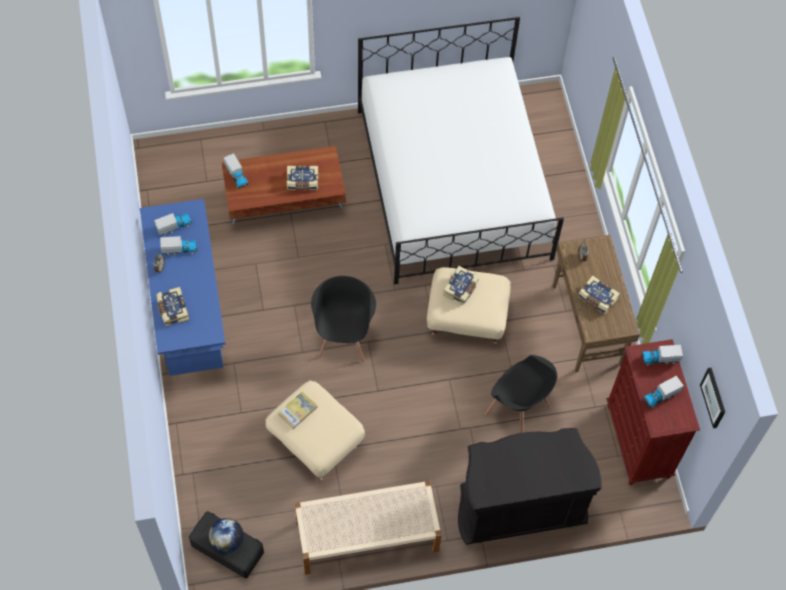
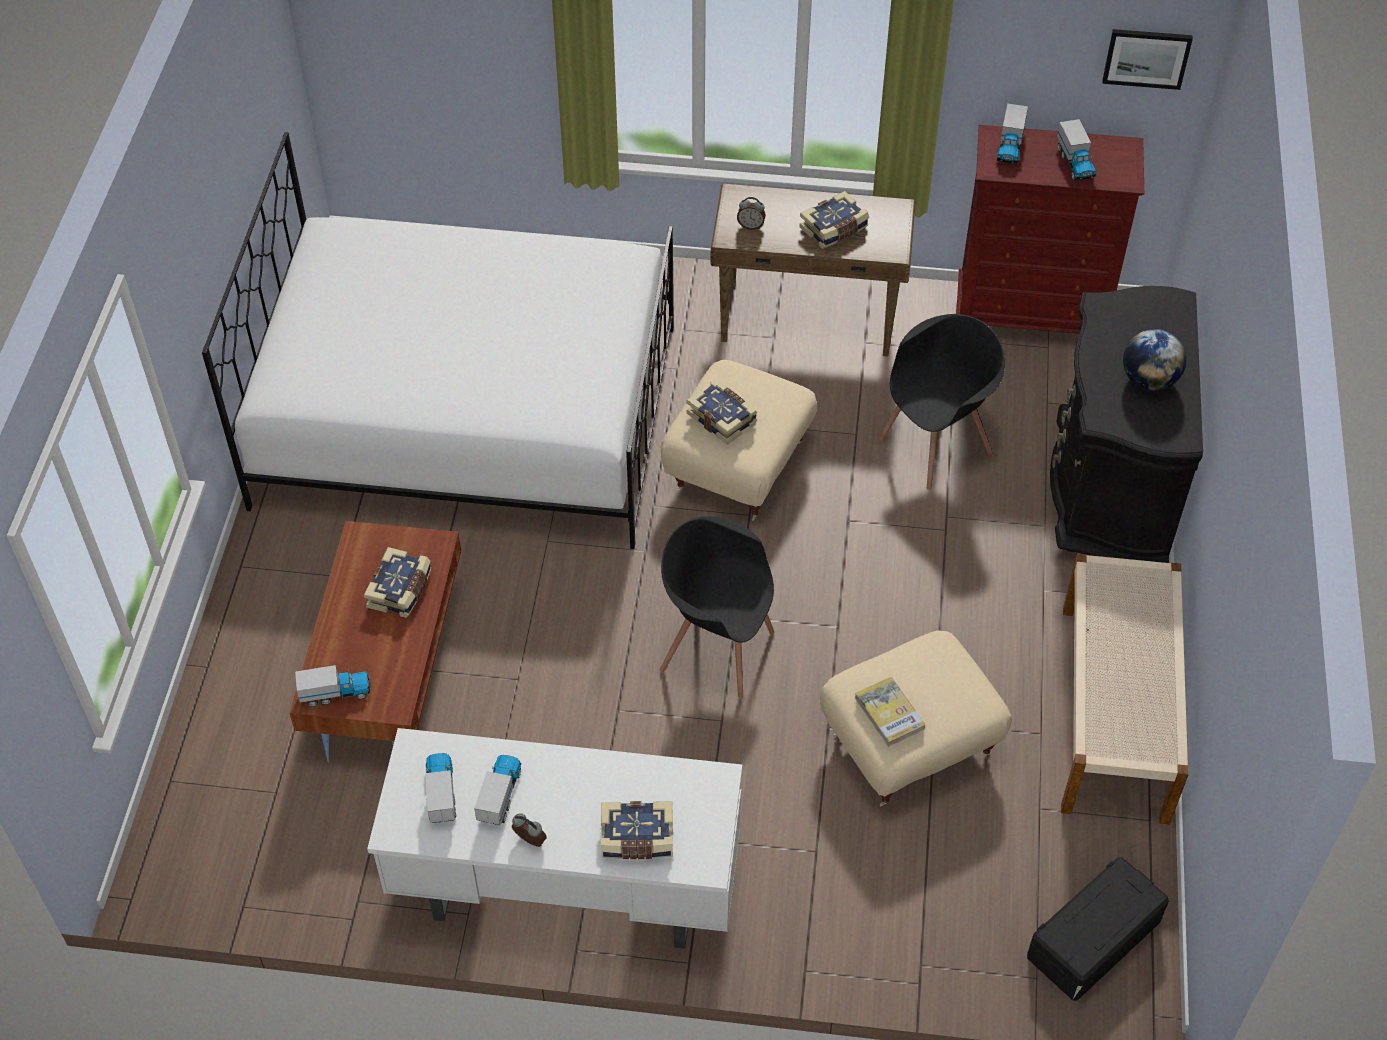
camera: 70 degrees left, 10 degrees down
(188, 312) = (565, 892): blue desk -> white desk
(227, 541) = (1105, 911): globe -> globe (1149, 380)

